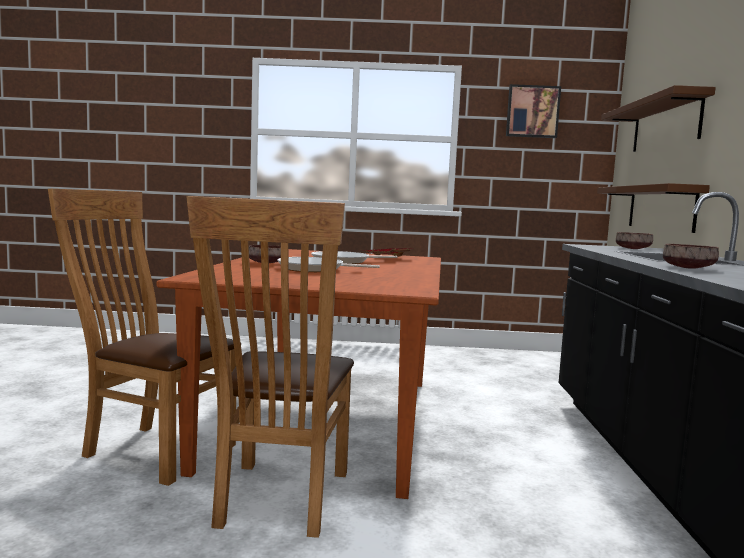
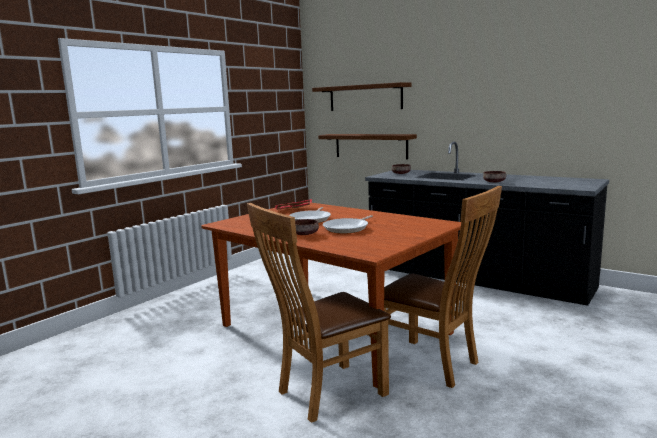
camera: 55 degrees left, 5 degrees up
(532, 112) = (265, 85): picture -> none

